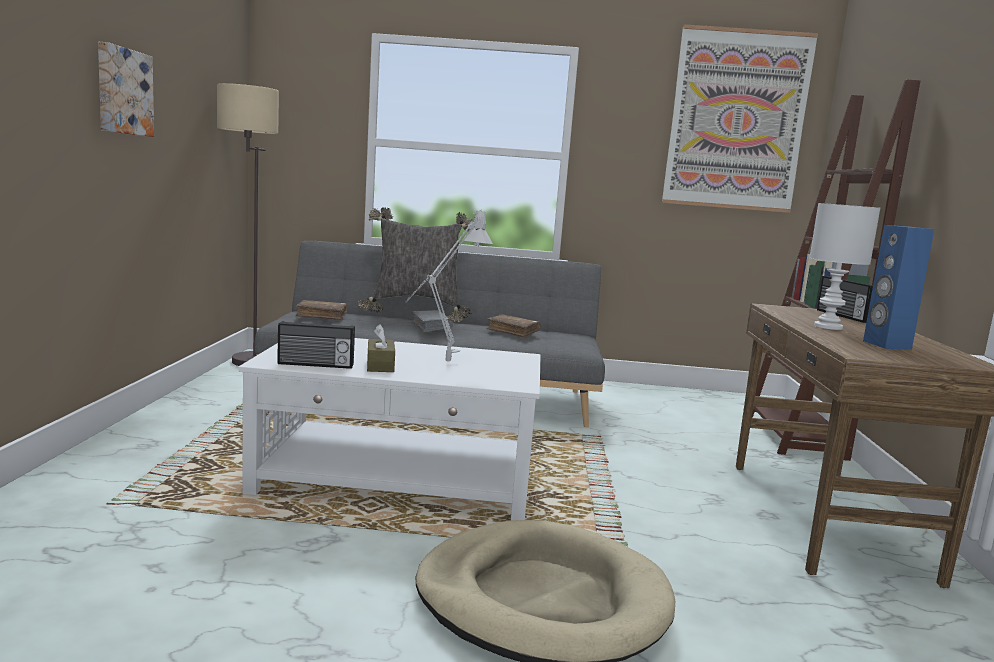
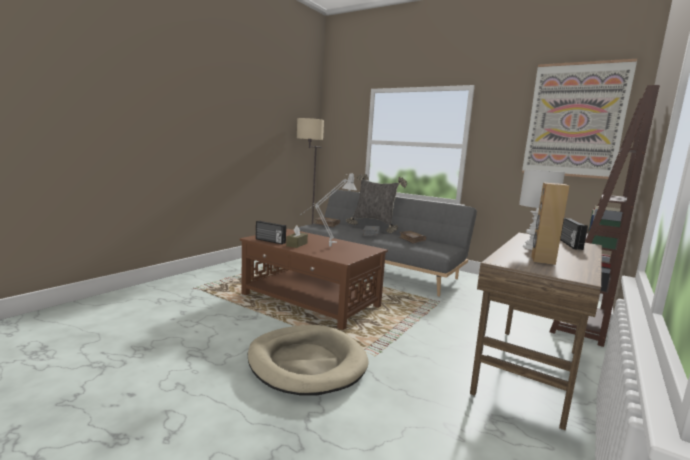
camera: 30 degrees right, 0 degrees up
(122, 91) = (240, 124): picture -> none
(398, 478) = (310, 300): white coffee table -> brown coffee table
(886, 345) = (542, 260): blue speaker -> brown speaker

